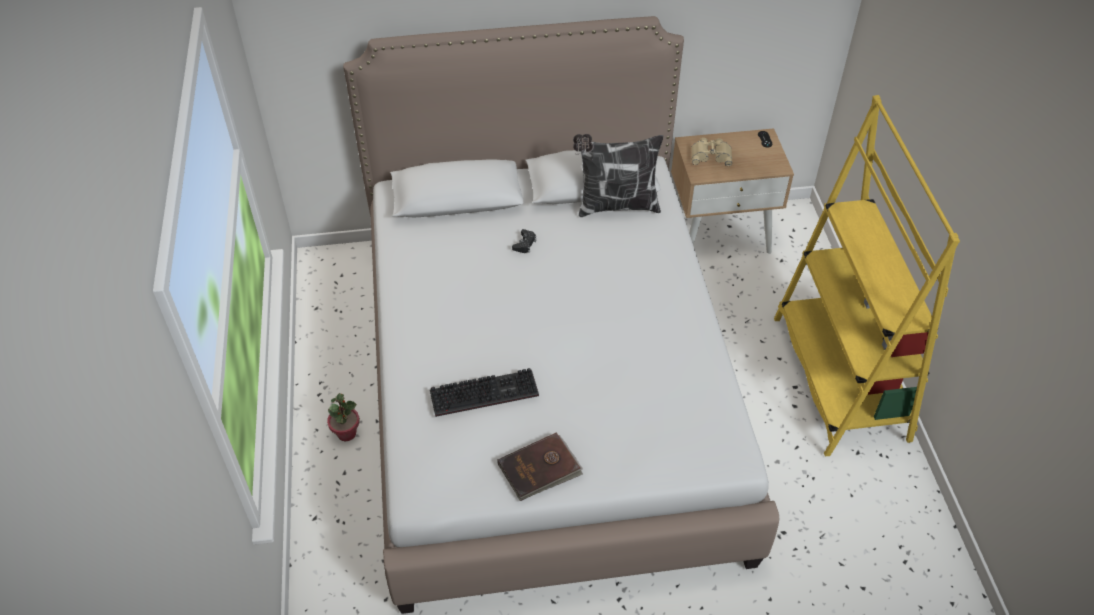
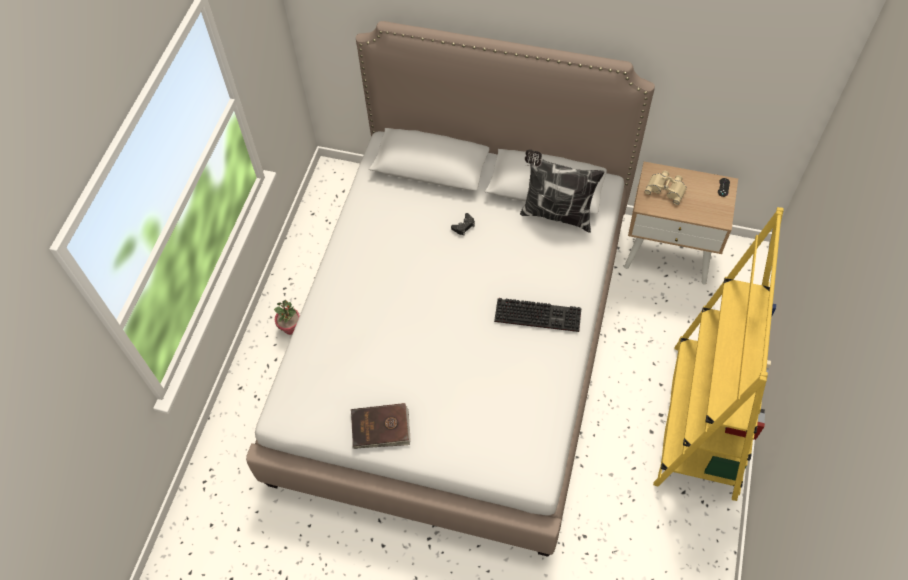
camera: 25 degrees right, 10 degrees up
(485, 392) = (370, 348): keyboard -> keyboard (539, 314)

